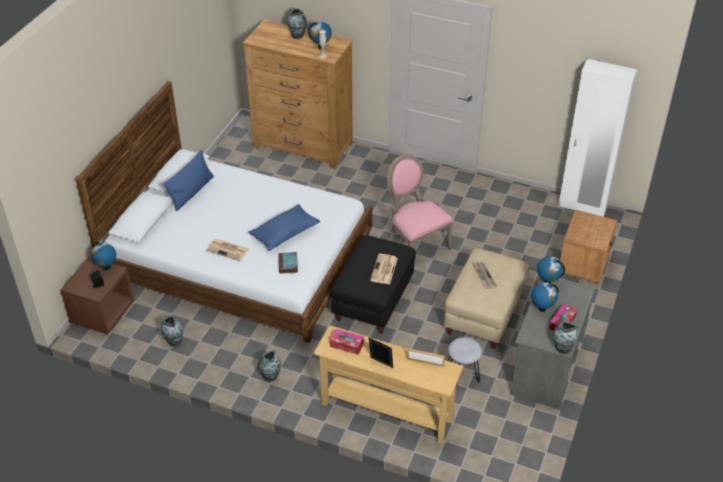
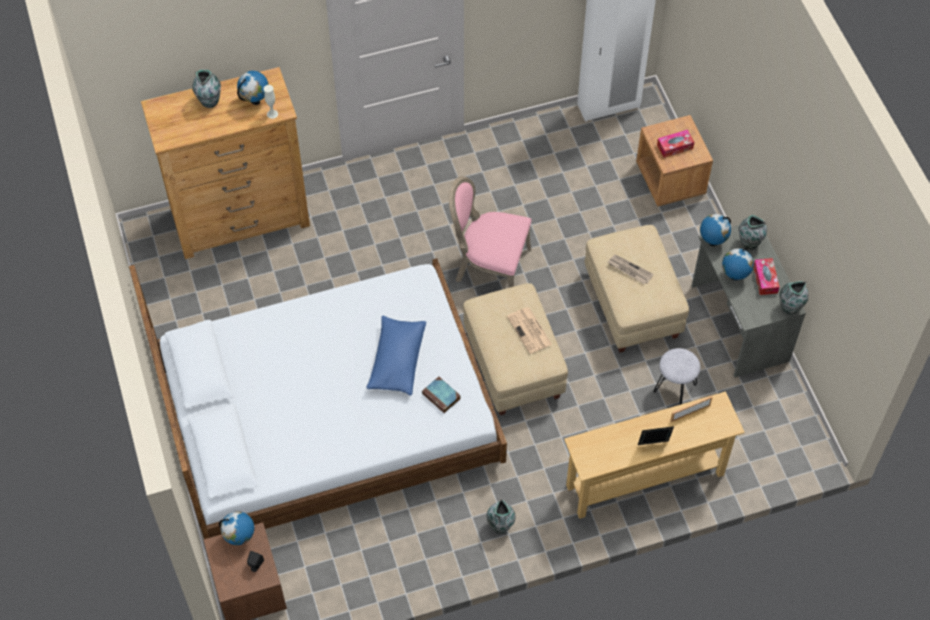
camera: 40 degrees left, 15 degrees up
(174, 340) = (362, 561): vase -> vase (749, 242)
(191, 192) = (238, 379): blue pillow -> none
(228, 250) = (360, 423): newspaper -> none
(347, 345) = (602, 448): tissue box -> tissue box (675, 147)
(372, 300) = (512, 365): black ottoman -> beige ottoman

